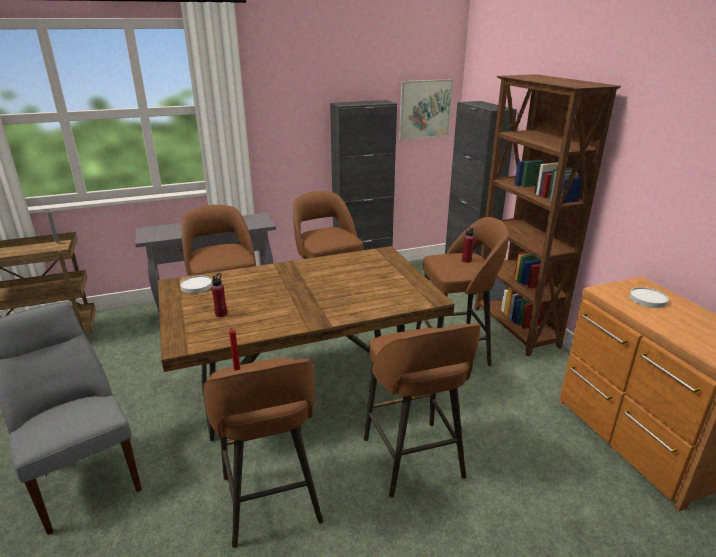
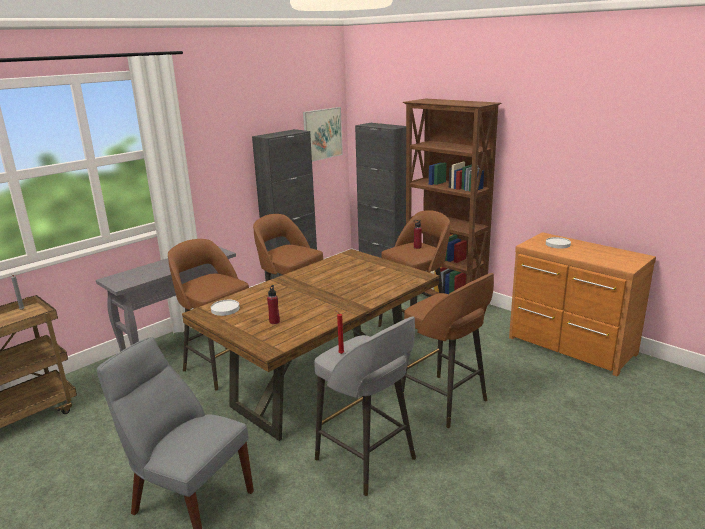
camera: 25 degrees left, 5 degrees down
(271, 502) = (367, 460): brown stool -> grey stool

